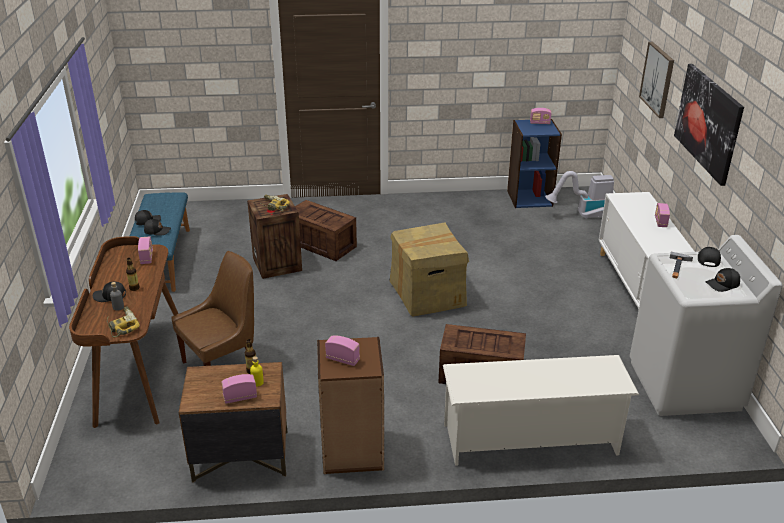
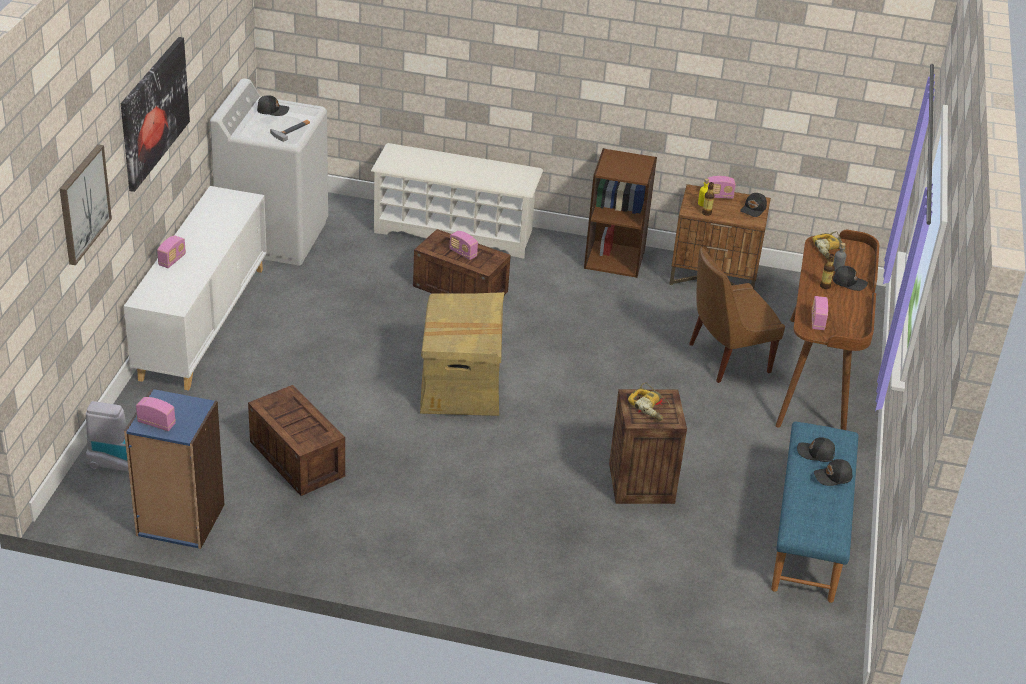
camera: 165 degrees left, 5 degrees up
(320, 244) = (569, 506): crate -> crate (298, 459)
(342, 359) = (632, 165): radio -> radio (463, 253)
(707, 259) = (254, 131): black cap -> black cap (753, 209)

